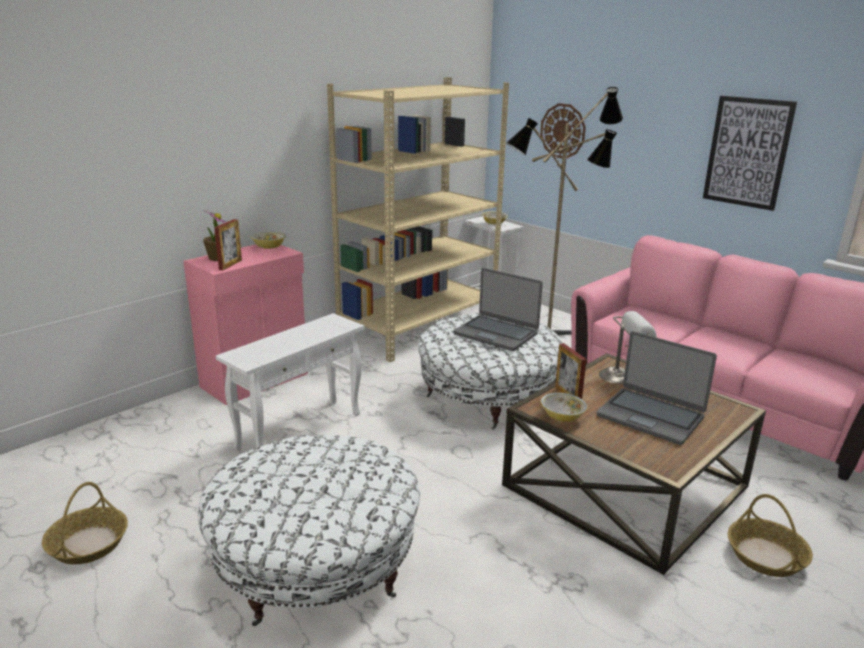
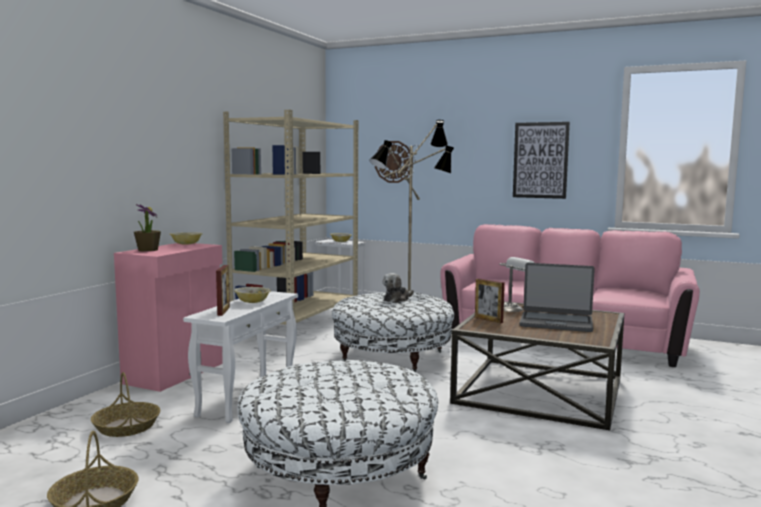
camera: 20 degrees left, 15 degrees down
(230, 265) = (165, 252): picture frame -> picture frame (223, 311)
(496, 333) = (397, 299): laptop -> plush toy
(562, 417) = (497, 329): bowl -> bowl (252, 302)
(766, 556) = (664, 410): basket -> basket (127, 427)

